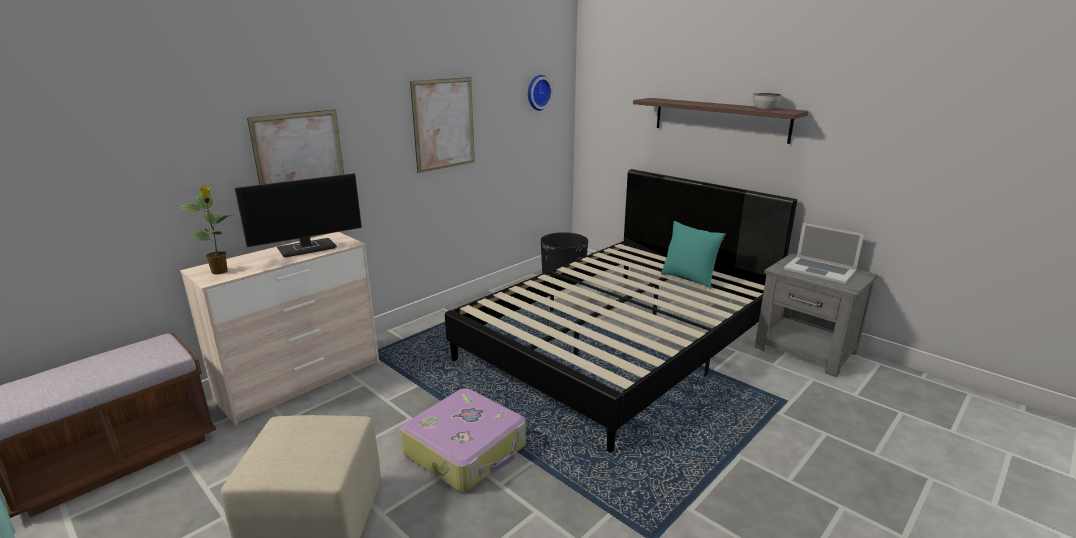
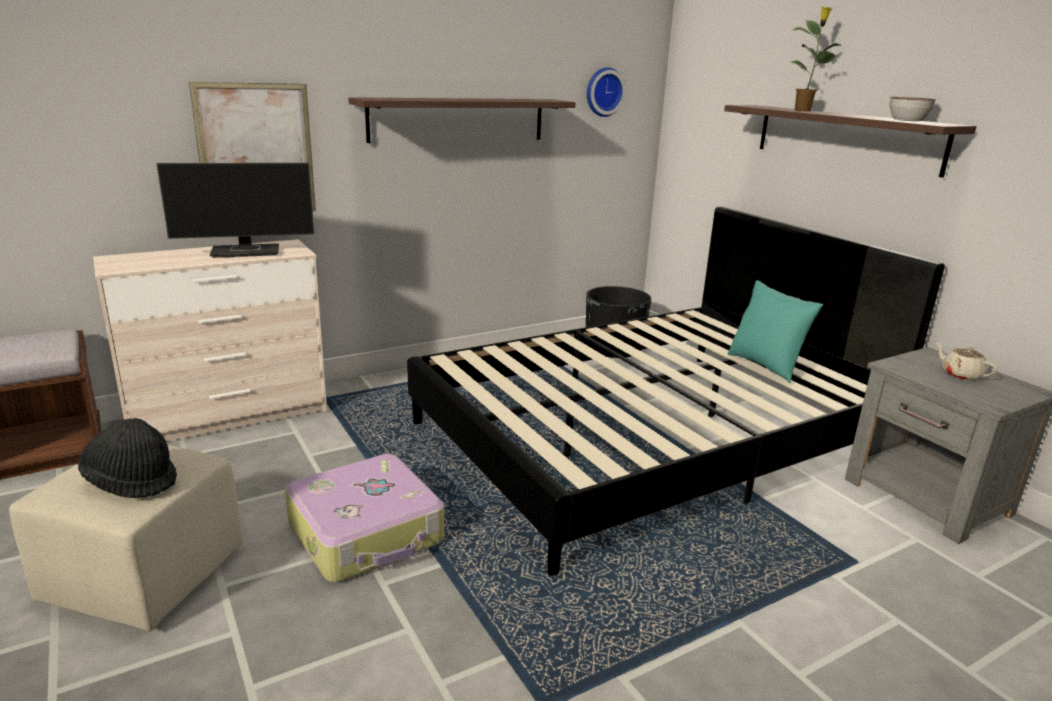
camera: 15 degrees right, 0 degrees up
(220, 271) = (131, 263): potted plant -> potted plant (803, 111)
(313, 449) = (132, 481): none -> black hat
(444, 124) = (458, 120): picture -> shelf
(819, 270) = (960, 375): laptop -> beige teapot

